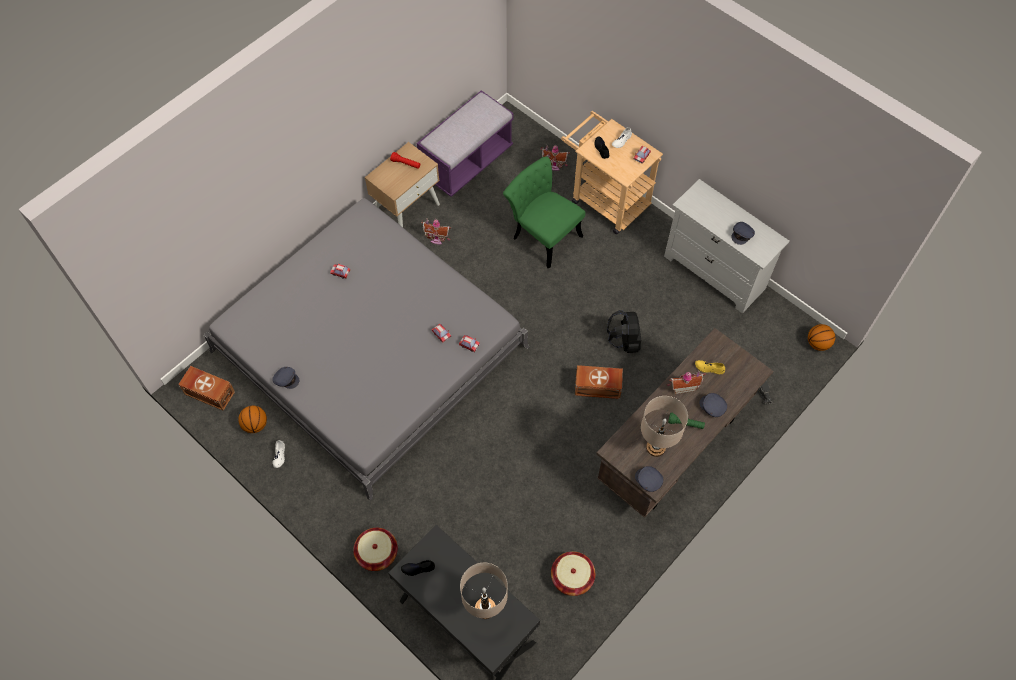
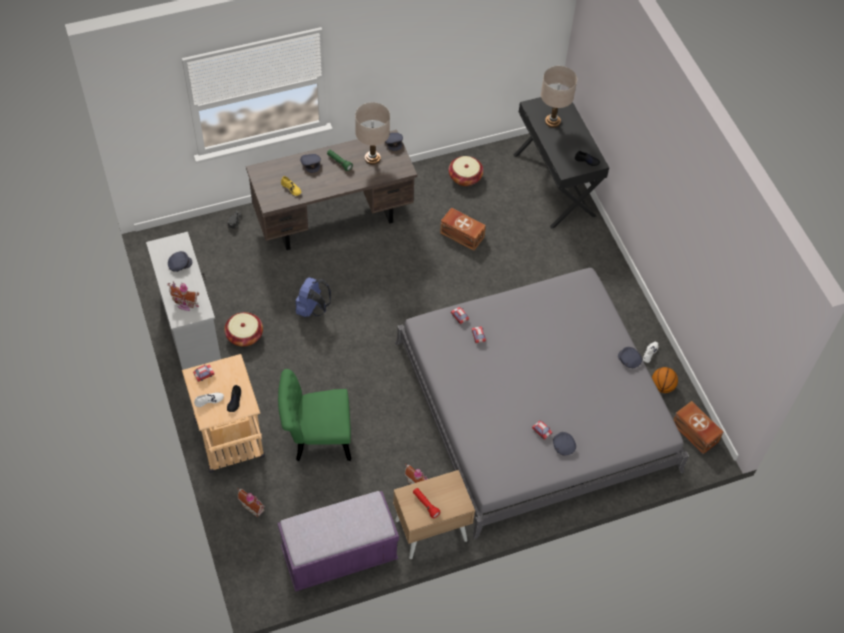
camera: 155 degrees left, 5 degrees down
(316, 269) = (563, 446): none -> grey cap
(377, 553) = (599, 251): basket -> basket (244, 335)
(542, 234) = (316, 437): green chair -> green chair turned 105 degrees clockwise
(598, 387) = (360, 285): brown storage box -> brown storage box (461, 234)
(624, 341) = (312, 309): black backpack -> blue backpack
(683, 386) = (321, 186): toy house -> toy house (185, 304)
(818, 343) = (159, 236): basketball -> none

